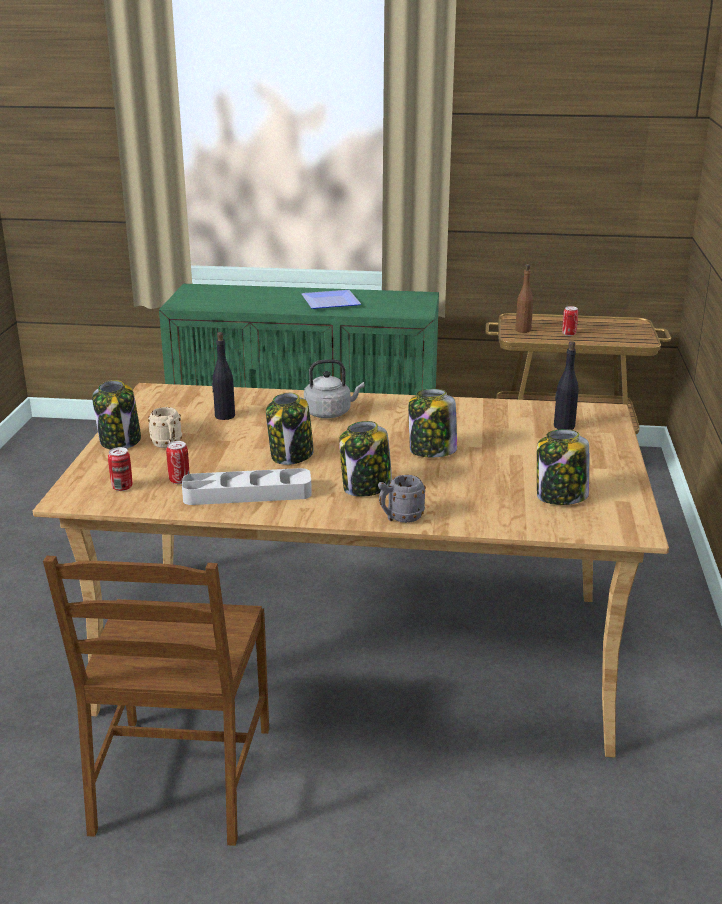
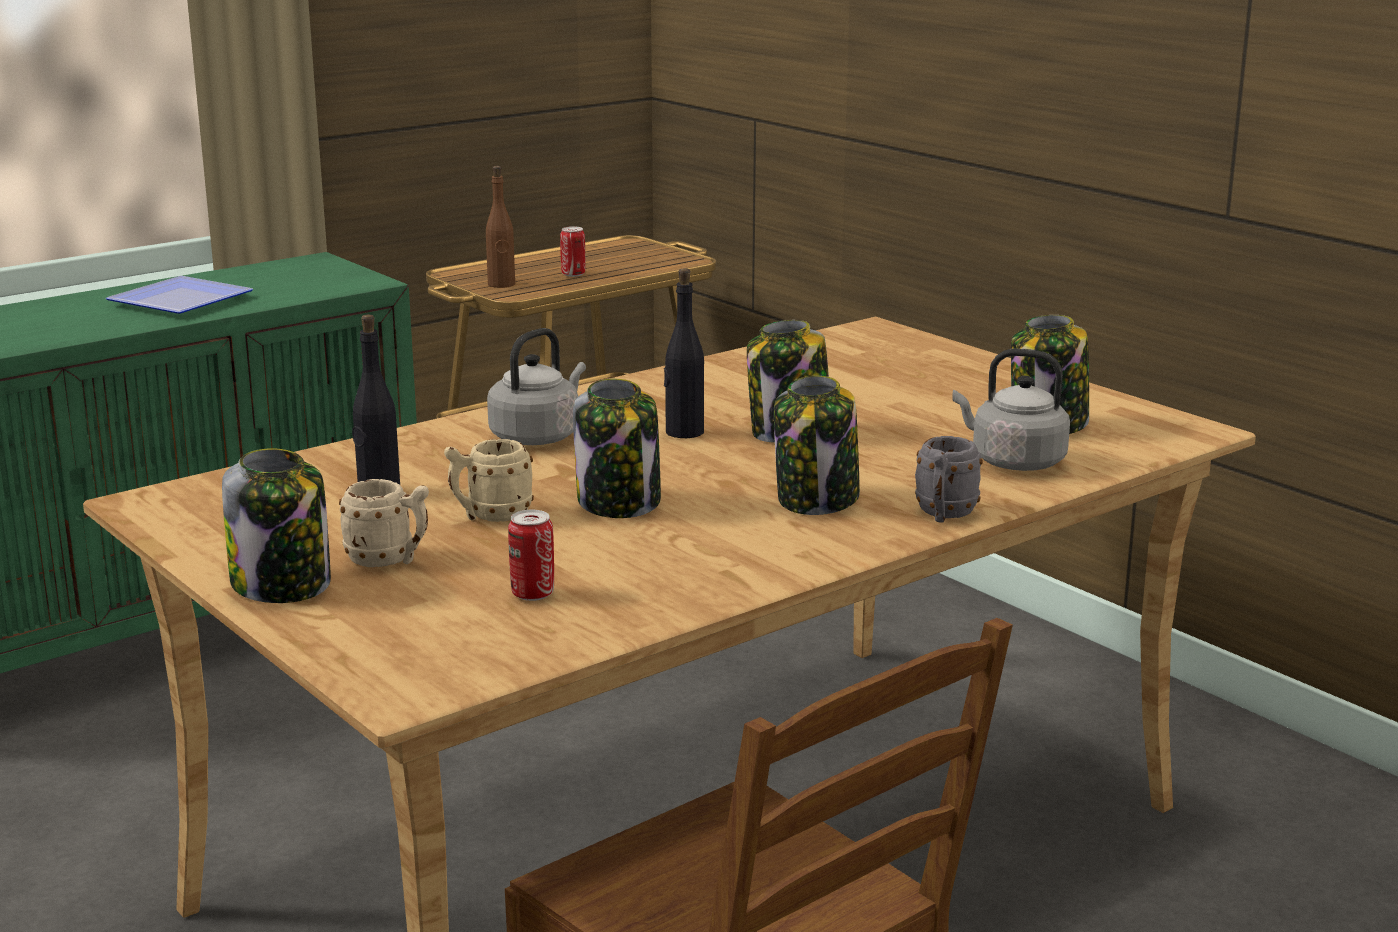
camera: 45 degrees left, 5 degrees down
(122, 487) = (461, 639): can -> none
(236, 442) = (490, 516): none -> beige mug
(247, 493) = (680, 568): grey tray -> none
(496, 507) = (1013, 462): none -> grey kettle
(563, 426) = (870, 358): black bottle -> black bottle (684, 432)

